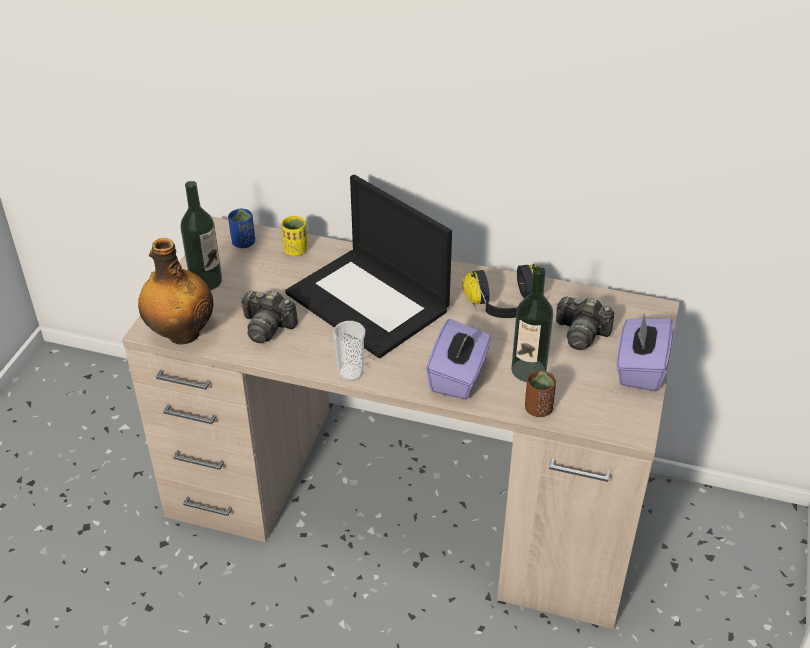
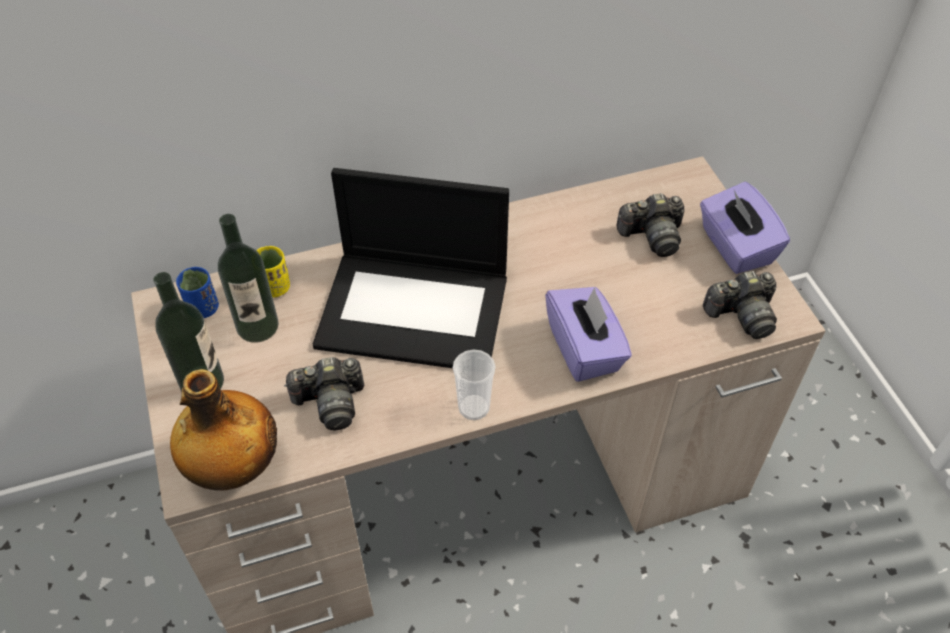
camera: 35 degrees left, 10 degrees up
(505, 306) = (555, 242): headphones -> none
(528, 370) = (642, 304): bottle -> bottle (257, 326)
(538, 409) = (689, 343): brown cup -> none
(597, 412) = (741, 315): none -> camera

